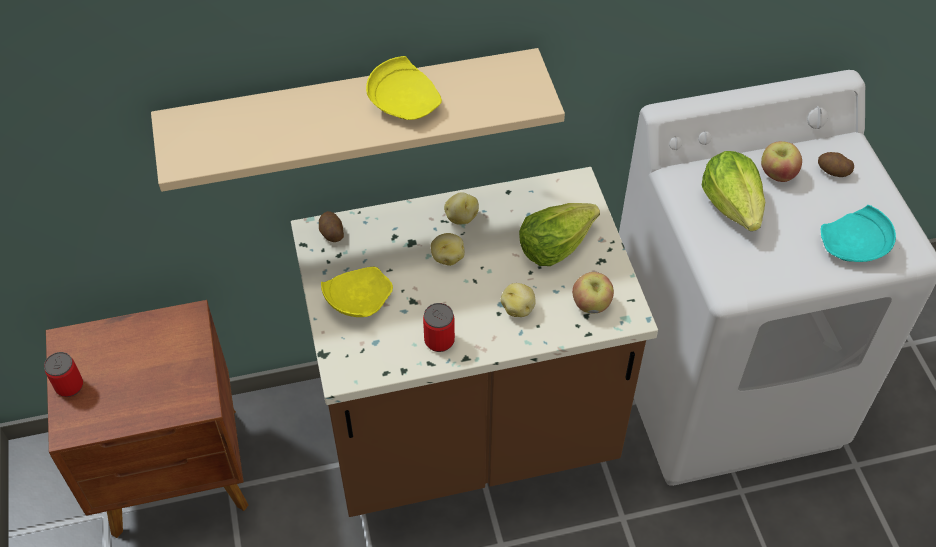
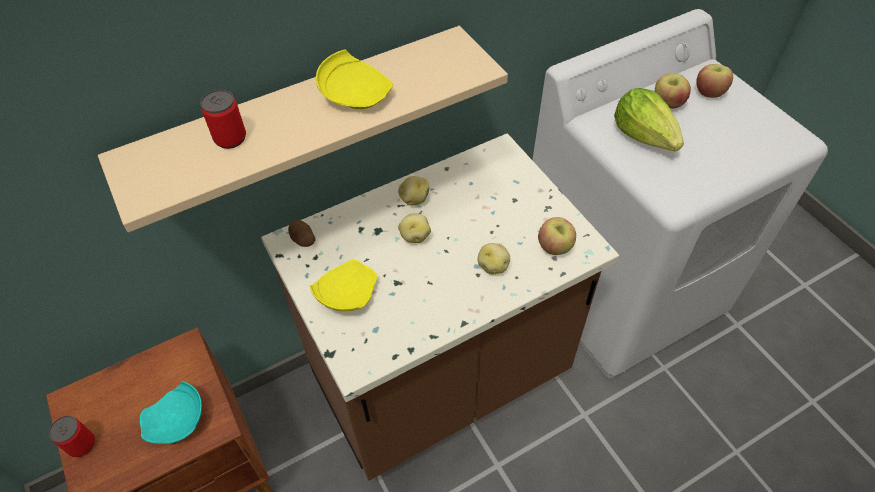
camera: 15 degrees left, 0 degrees up
(439, 341) = (434, 313): can -> can (230, 138)
(554, 245) = (503, 203): lettuce -> none
(833, 172) = (709, 92): potato -> apple
(854, 246) = (755, 146): turquoise plate -> turquoise plate (177, 421)

